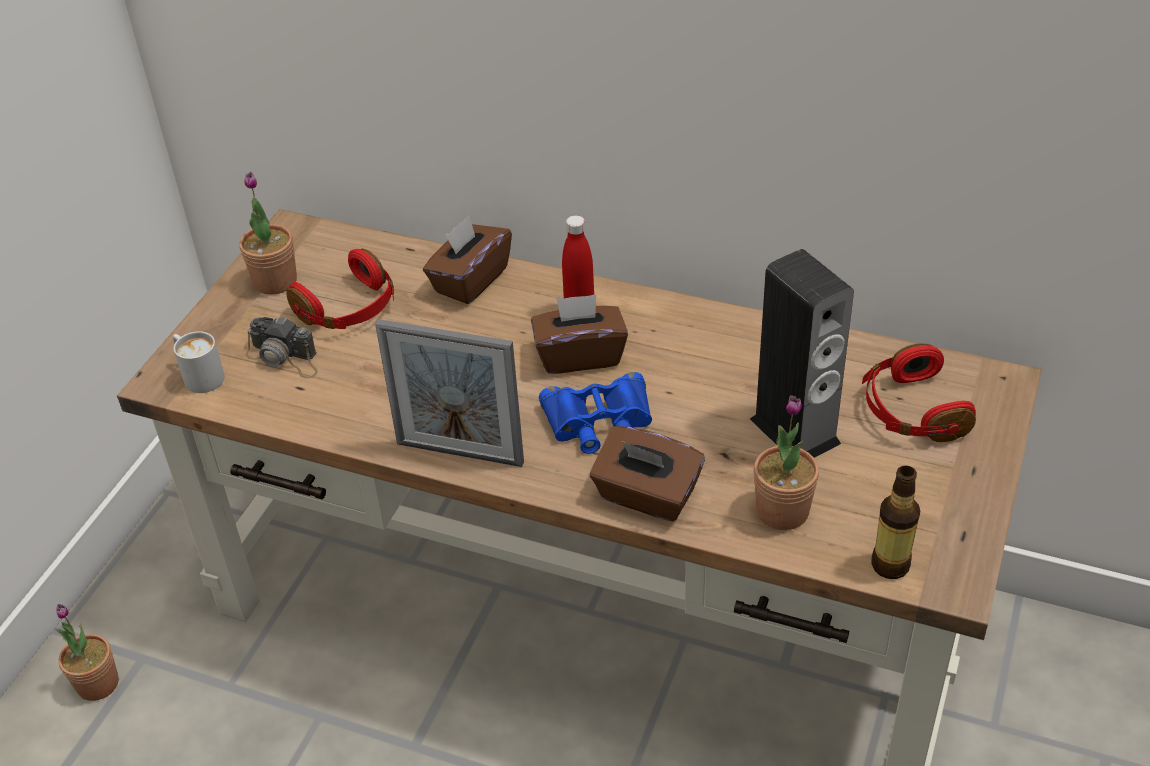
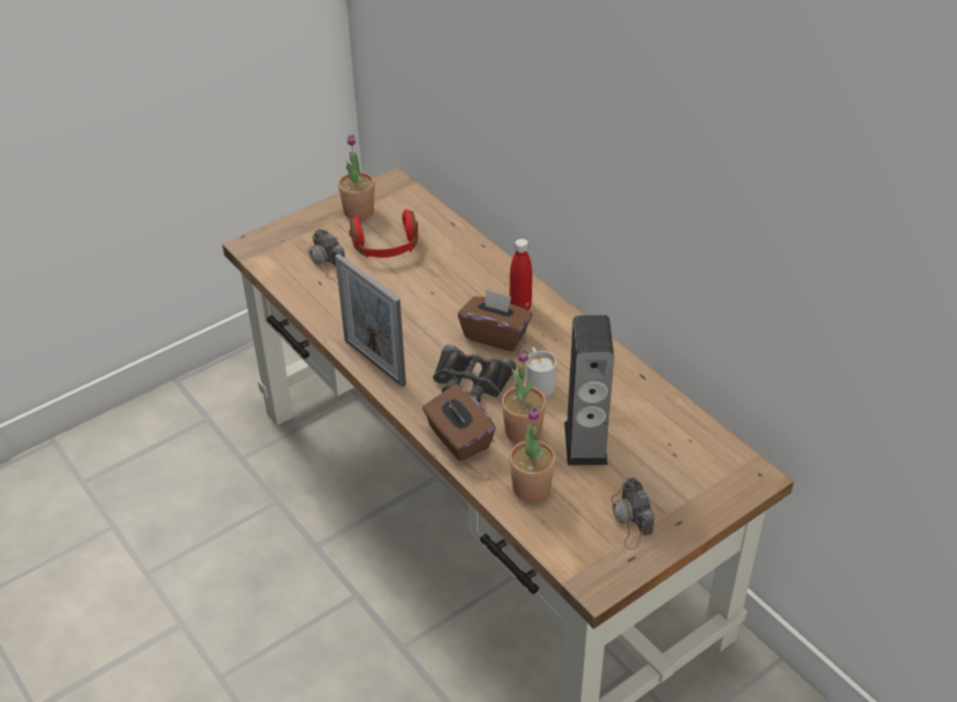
camera: 30 degrees right, 0 degrees up
(98, 684) = (175, 421): potted plant -> potted plant (523, 431)
(199, 375) = (272, 251): white mug -> white mug (538, 381)
(470, 280) = (471, 259): brown tissue box -> none
(599, 422) = (471, 381): blue binoculars -> black binoculars
(890, 565) = (567, 552): bottle -> none
(911, 411) = (674, 466): red headphones -> none
(922, 493) = (630, 520): none -> camera

